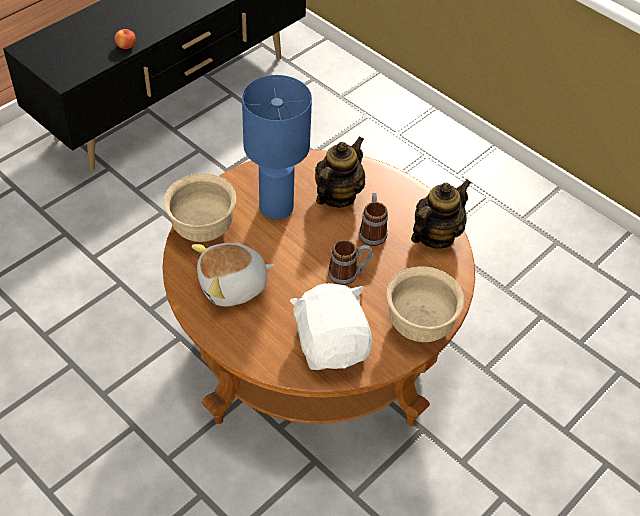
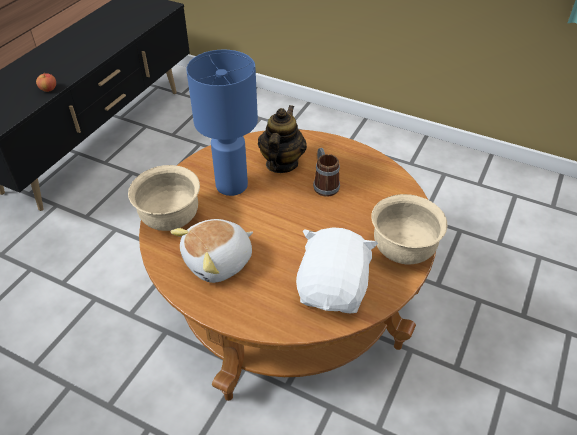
camera: 15 degrees left, 5 degrees down
(331, 344) = (333, 289): white plush toy -> white plush toy turned 45 degrees clockwise
(348, 273) = (320, 224): mug -> none
(435, 236) = (379, 175): teapot -> none

